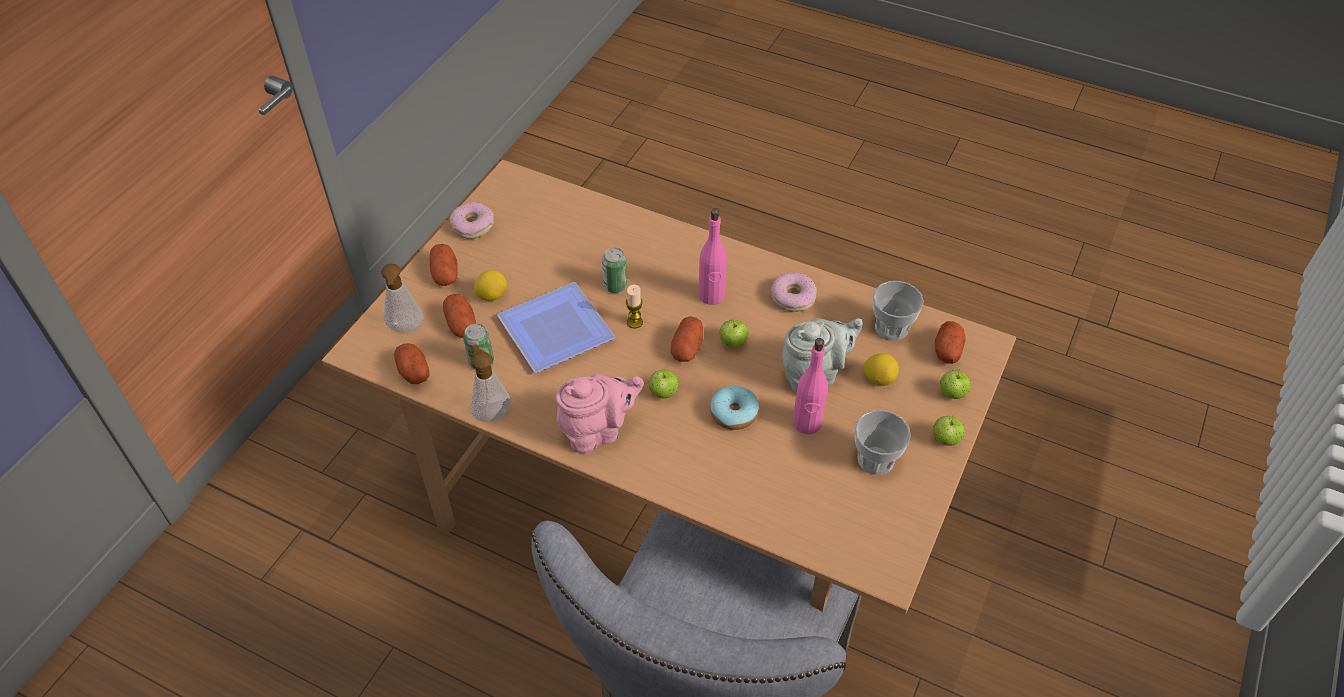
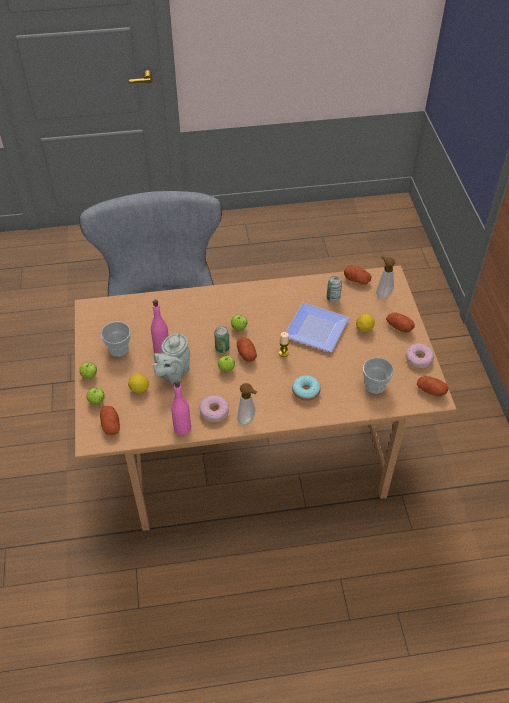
camera: 145 degrees right, 0 degrees up
(461, 324) = (361, 309): potato -> potato (430, 390)
(491, 412) = (305, 282): soap dispenser -> soap dispenser (248, 420)
(598, 431) = (253, 298): pink teapot -> none
(615, 286) = (311, 366): can -> can (222, 348)
(711, 295) = (258, 388): pink bottle -> pink bottle (182, 428)
(734, 413) = (199, 336): donut -> donut (305, 391)
(891, 328) = (148, 422): cup -> cup (375, 385)

